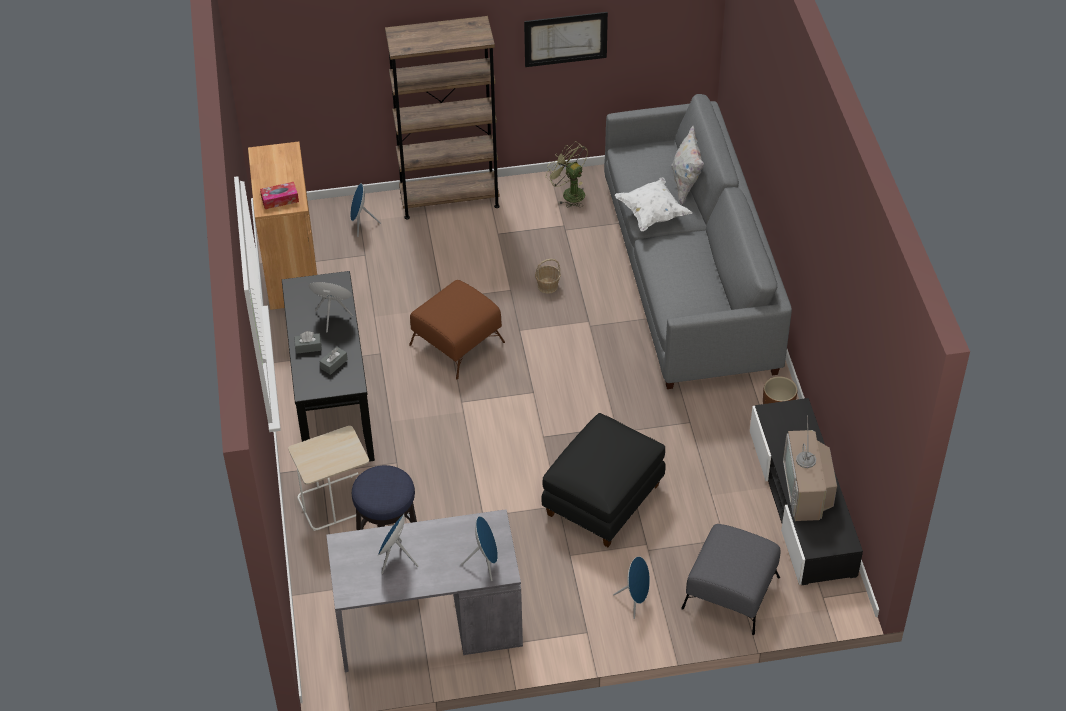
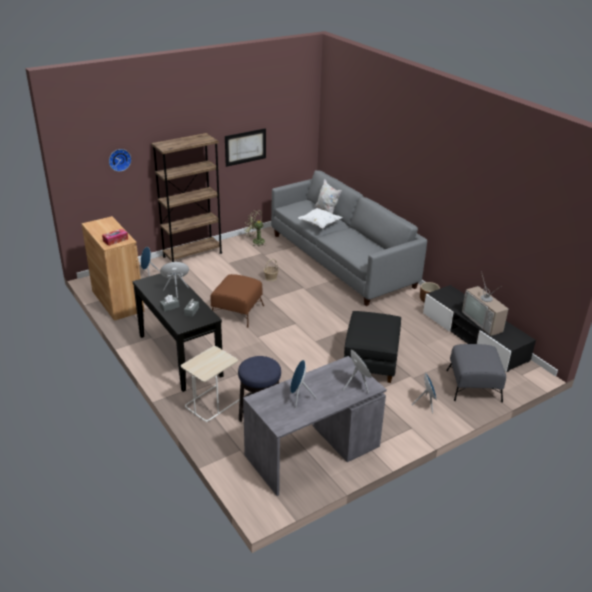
camera: 25 degrees left, 15 degrees down
(328, 47) = (119, 159): none -> wall clock

